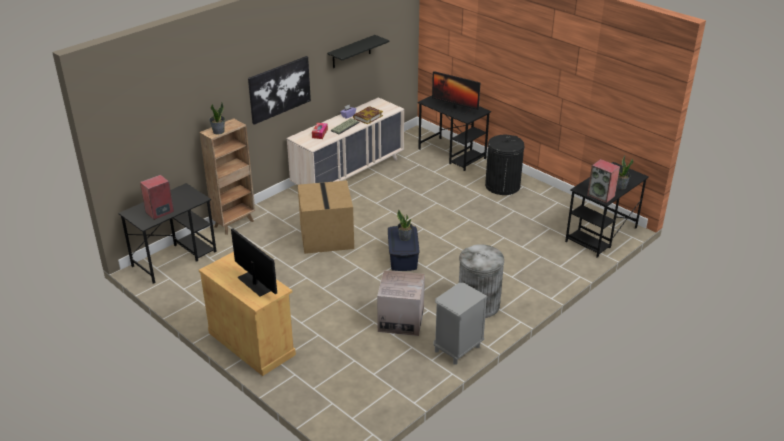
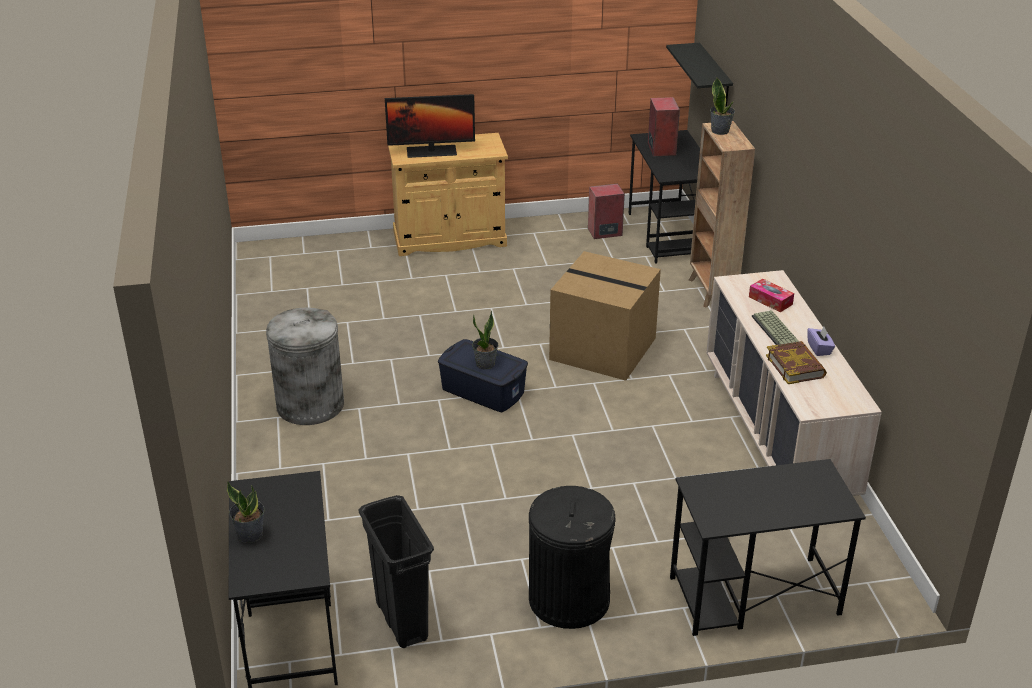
camera: 125 degrees right, 0 degrees up
(279, 89) = (801, 182): picture -> none
(351, 52) = (881, 258): black shelf -> black shelf (714, 76)
(401, 320) = (362, 336): cardboard box -> none
(454, 108) = (755, 491): monitor -> none
(457, 349) = (263, 353): grey nightstand -> none
(561, 214) = (401, 620): none -> black trash can
(601, 195) = (258, 493): speaker -> speaker (604, 232)

